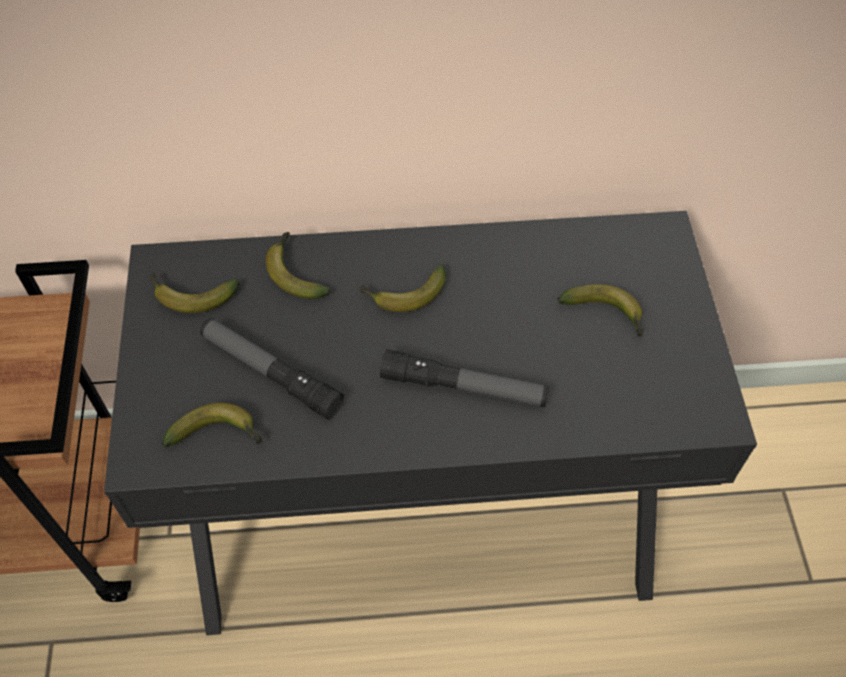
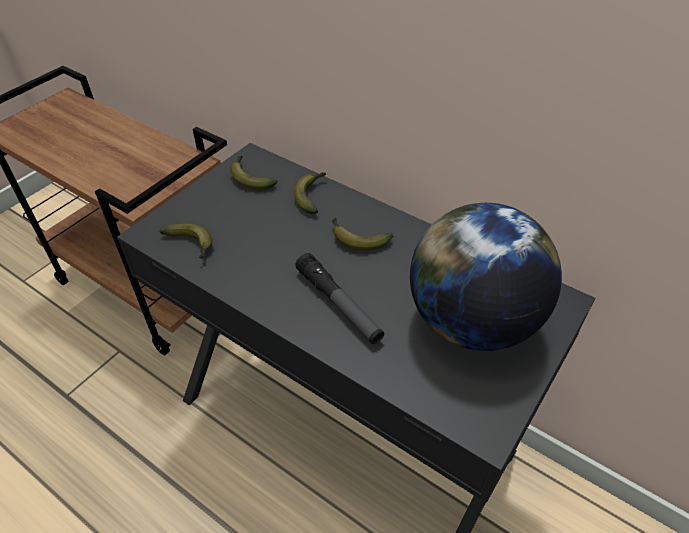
camera: 40 degrees right, 10 degrees down
(271, 373) = (247, 233): flashlight -> none
(606, 314) = (471, 322): banana -> globe

